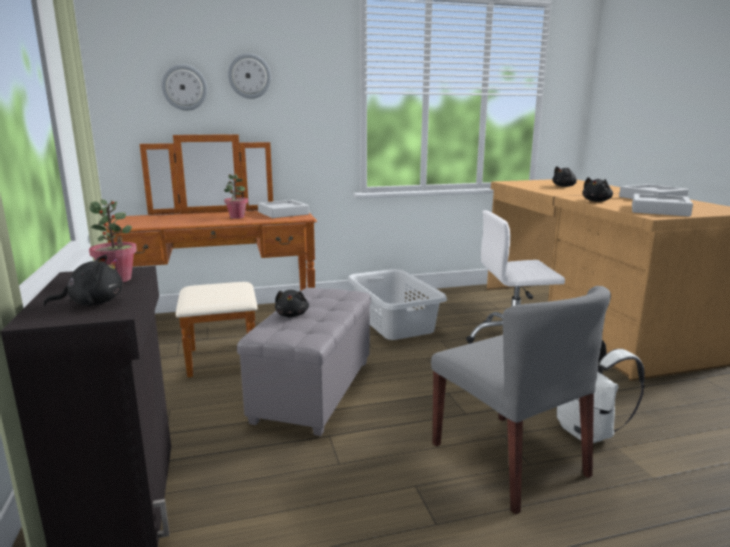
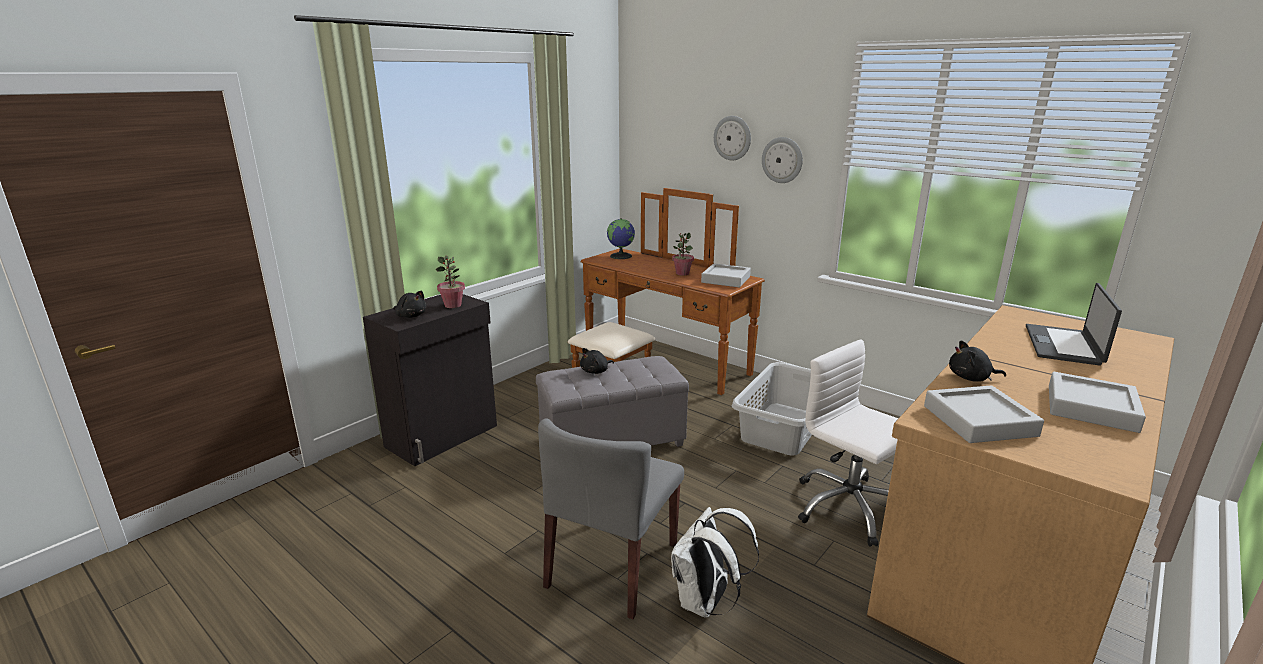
camera: 55 degrees right, 5 degrees up
(136, 220) = (621, 256): none -> globe
(184, 87) = (680, 146): wall clock -> wall clock (782, 160)
(564, 186) = (1064, 345): black plush toy -> laptop

